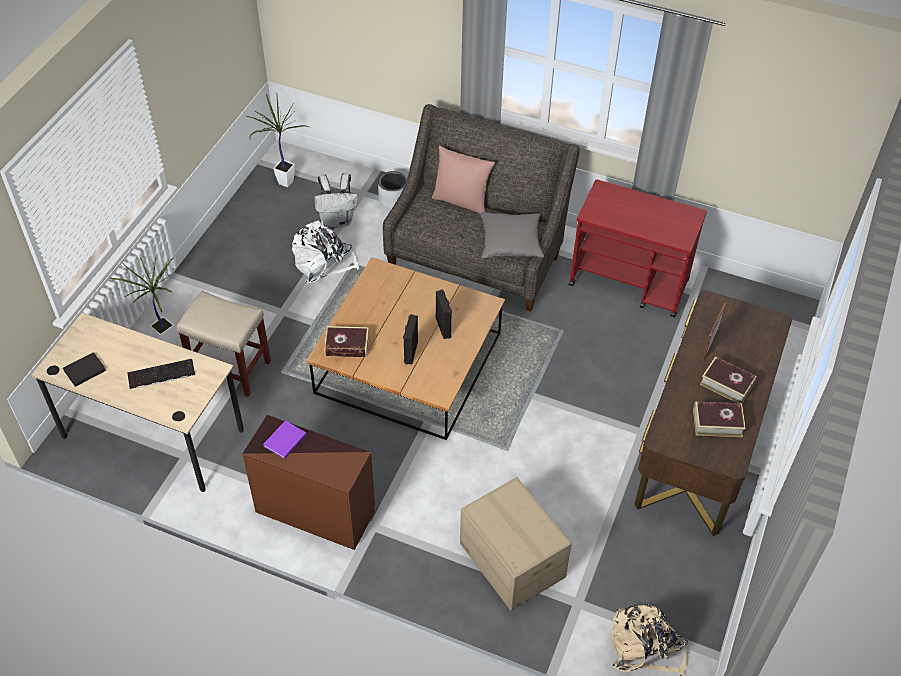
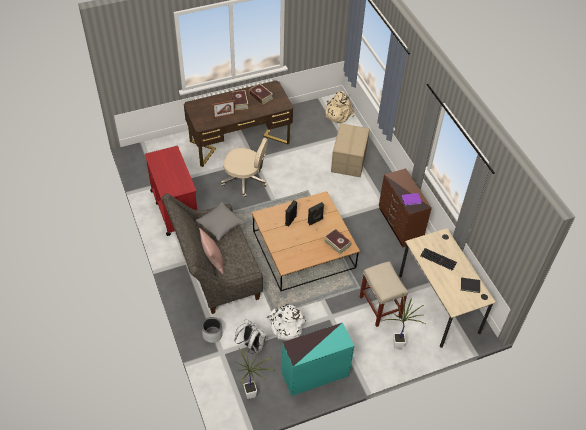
camera: 135 degrees left, 0 degrees up
(238, 245) = (314, 373): none -> turquoise dresser
(606, 391) = (245, 180): none -> beige office chair

